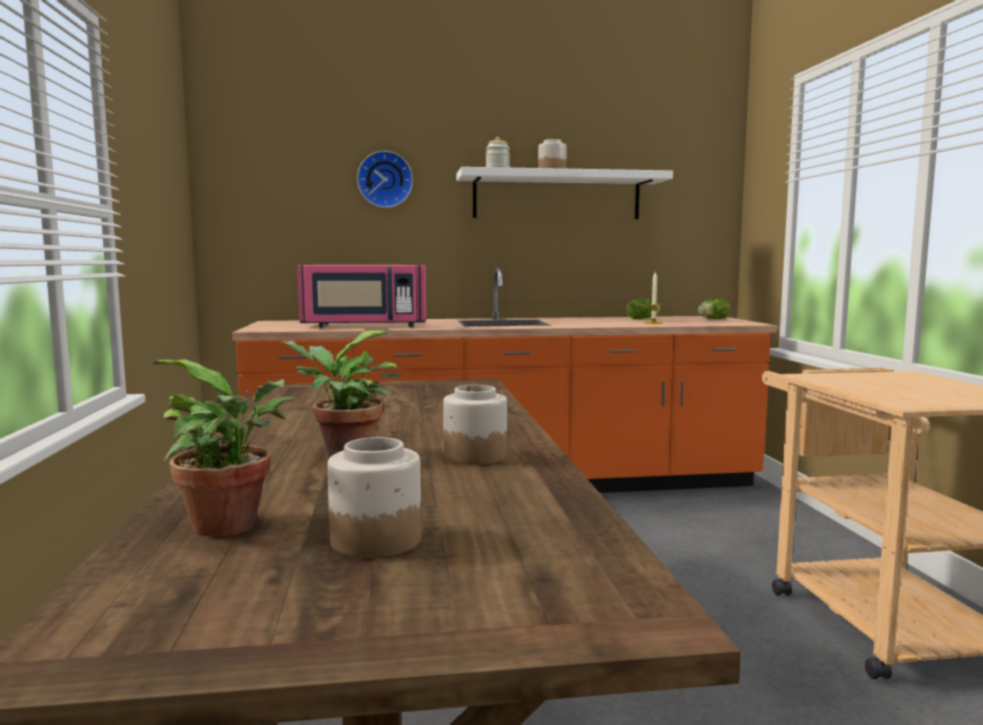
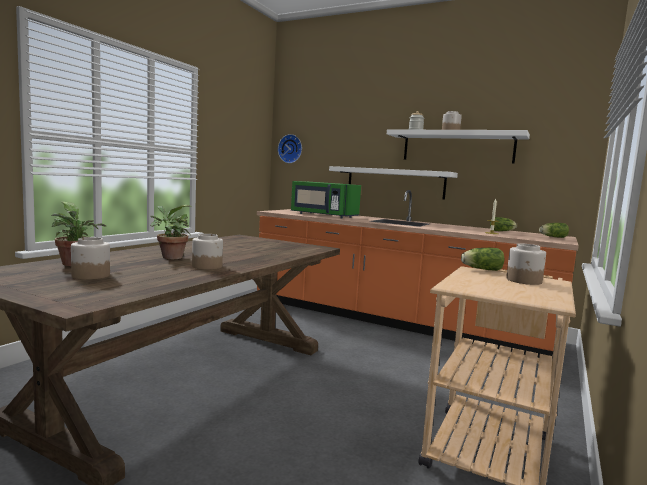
camera: 35 degrees right, 0 degrees up
(365, 326) = (323, 215): pink microwave -> green microwave
(385, 179) = (358, 137): wall clock -> wall clock (291, 149)
(461, 257) = (395, 183): none -> white shelf
(821, 373) = (480, 269): none -> lettuce
(900, 379) = (524, 281): none -> jar

